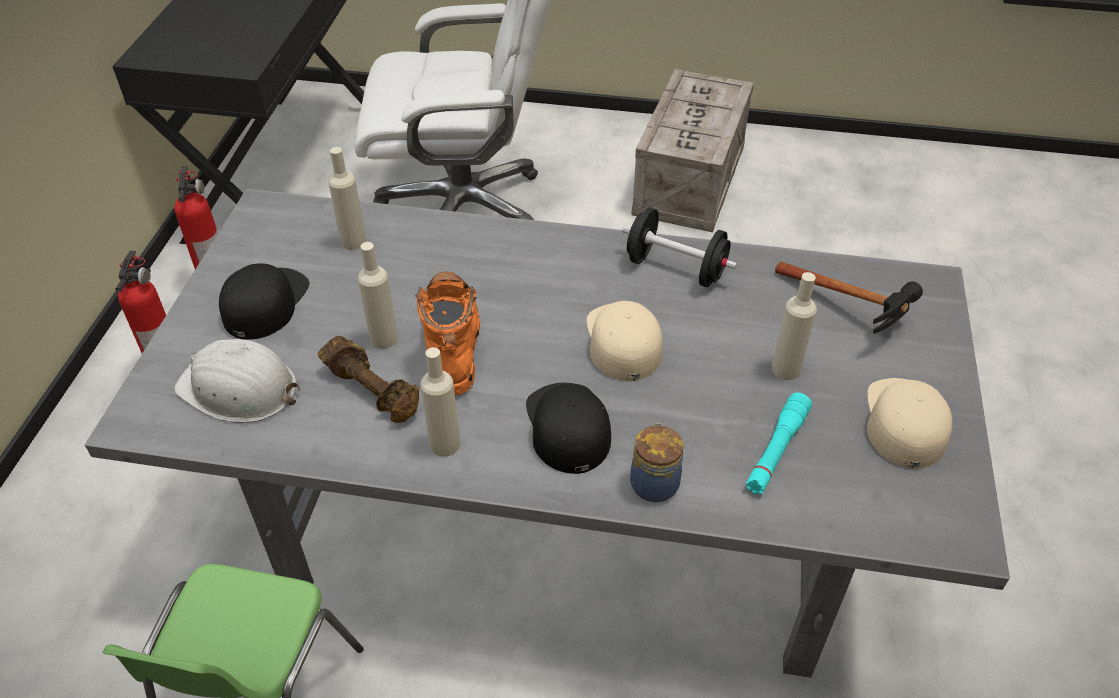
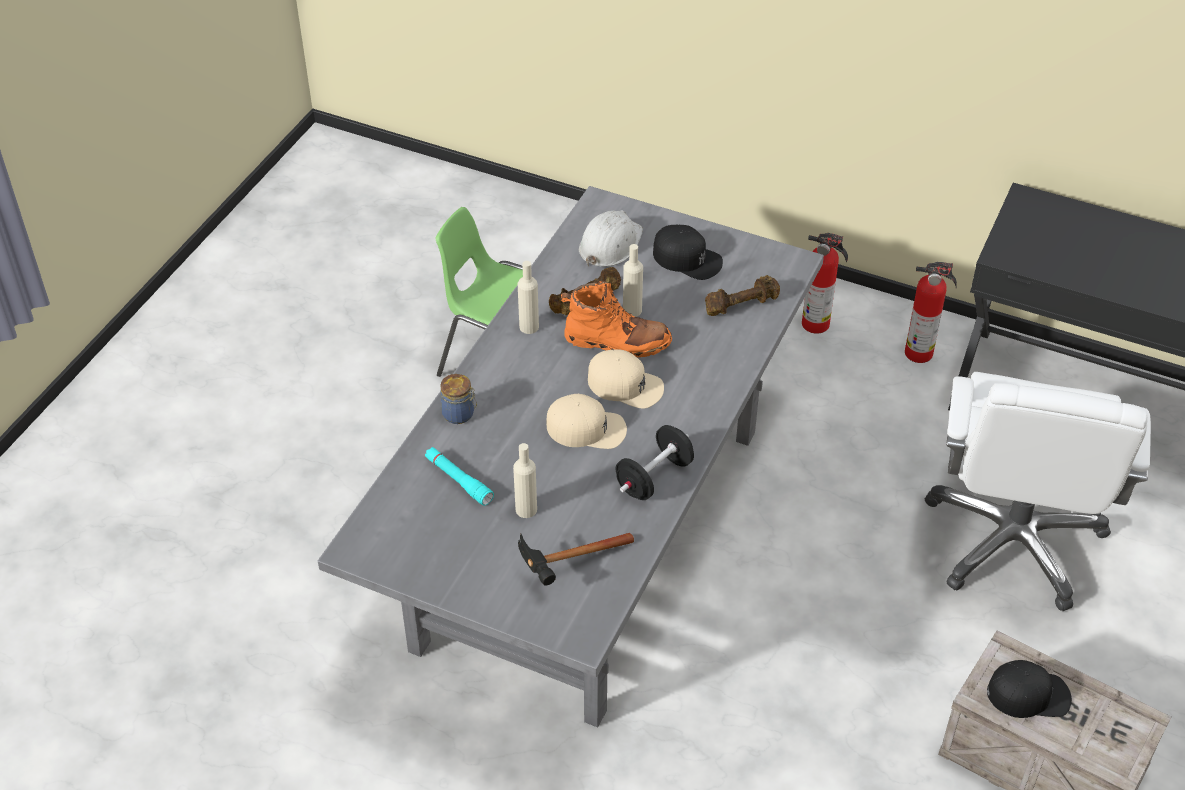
camera: 105 degrees right, 0 degrees up
(353, 242) = (740, 305): beige bottle -> brown dumbbell
(567, 427) = (520, 384): black cap -> black cap (1029, 694)
(904, 422) = (453, 558): beige cap -> beige cap (625, 385)

